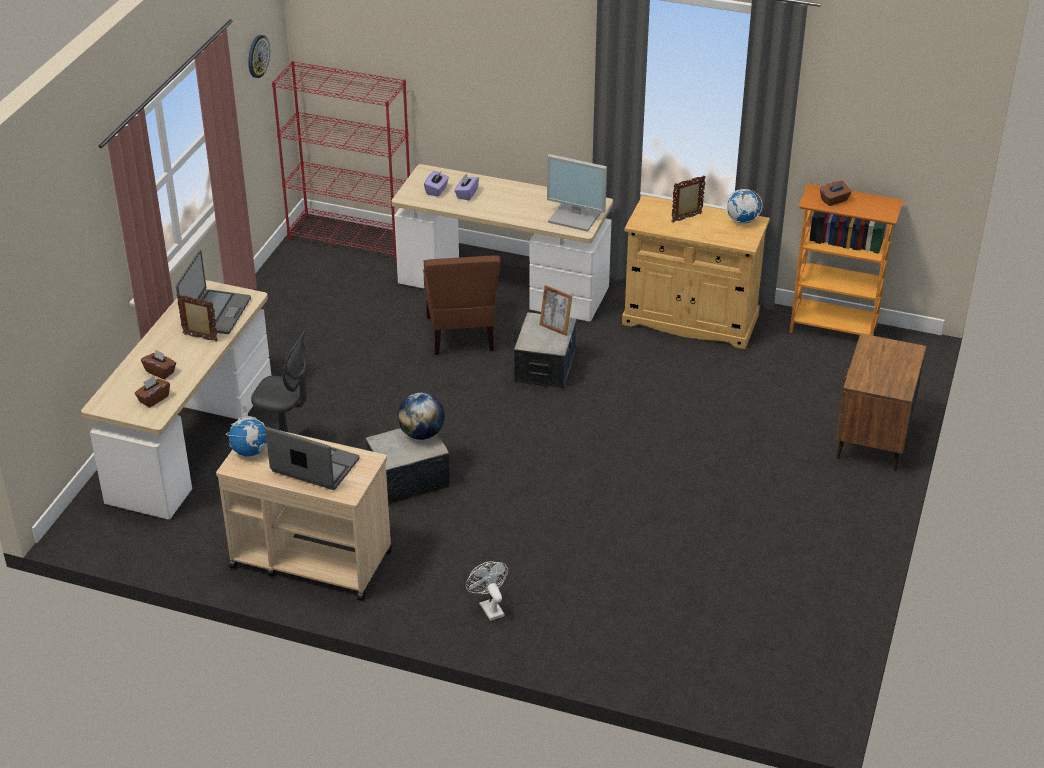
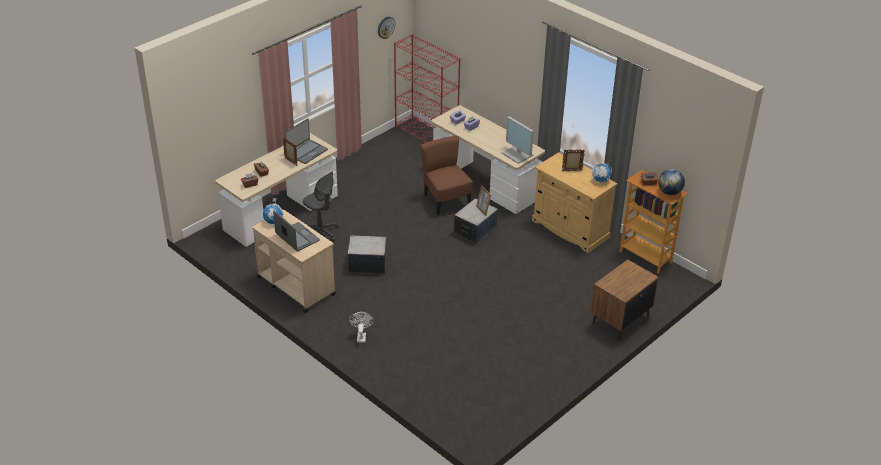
camera: 25 degrees right, 0 degrees up
(421, 434) = (377, 242): globe -> globe (669, 192)
(461, 334) = (446, 201): brown chair -> brown chair turned 135 degrees clockwise

